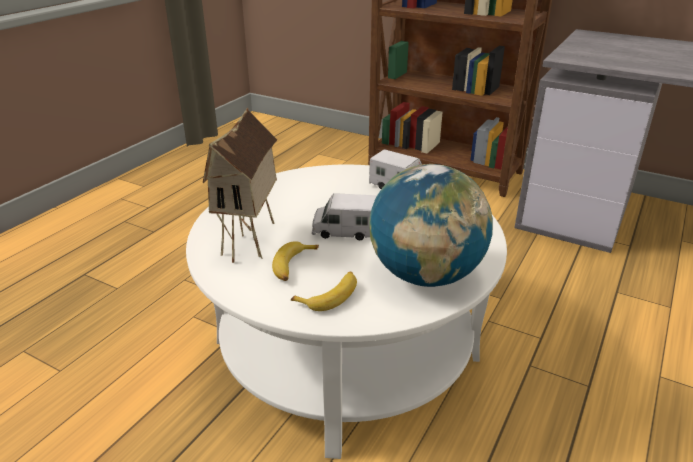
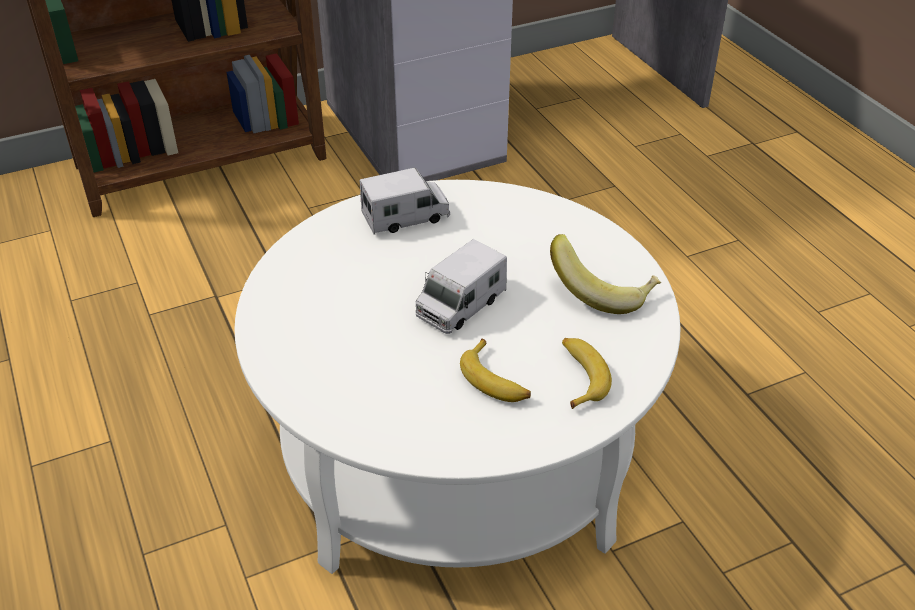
camera: 55 degrees left, 10 degrees up
(252, 242) = (407, 393): toy house -> none
(425, 275) = (603, 292): globe -> banana

